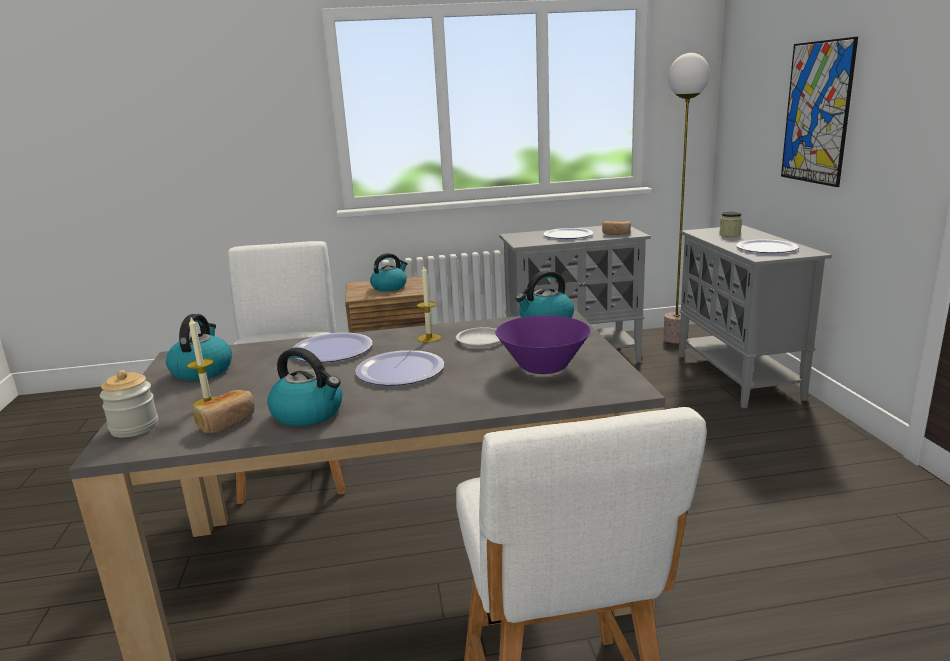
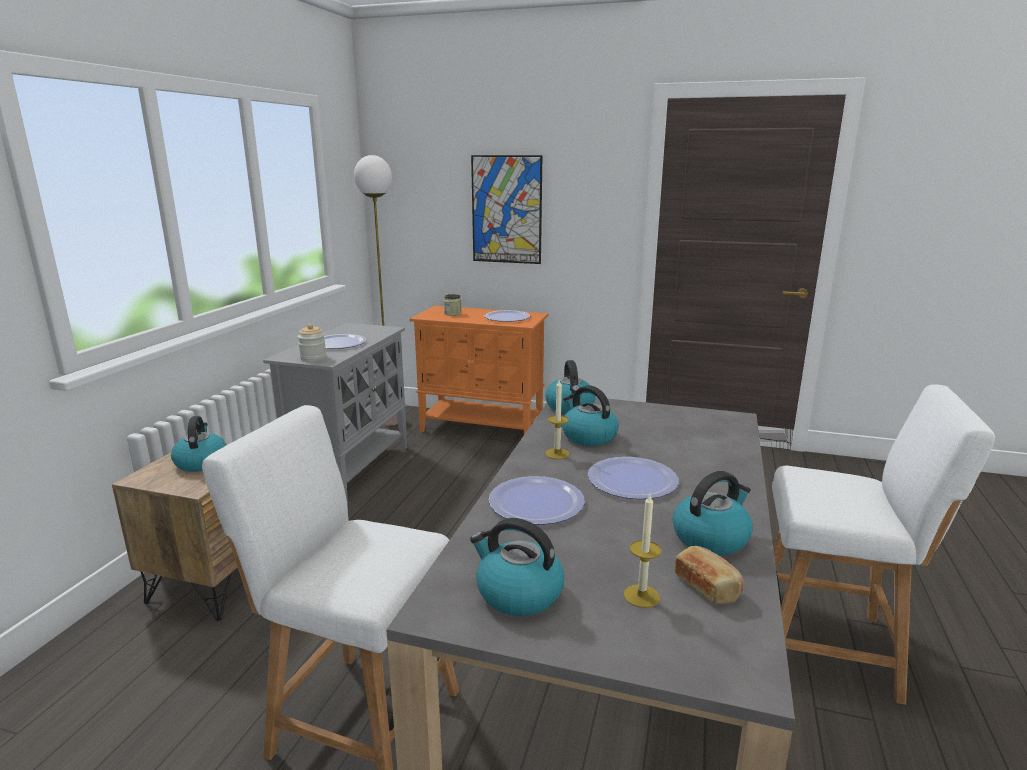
camera: 65 degrees left, 0 degrees up
(134, 427) = (687, 658): jar -> jar (313, 358)
(480, 340) = (588, 436): white plate -> kettle
(543, 367) = (674, 430): purple bowl -> none
(616, 233) = (373, 332): bread -> none
(738, 377) = (483, 428): grey cabinet -> orange cabinet

